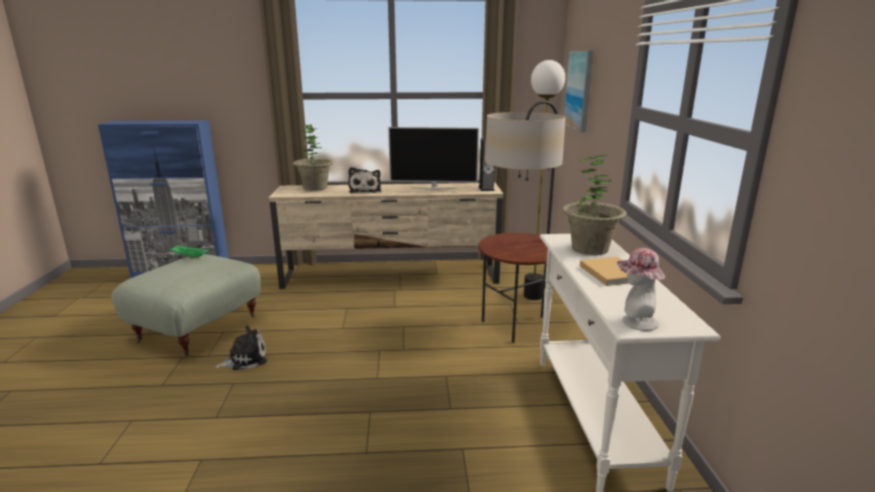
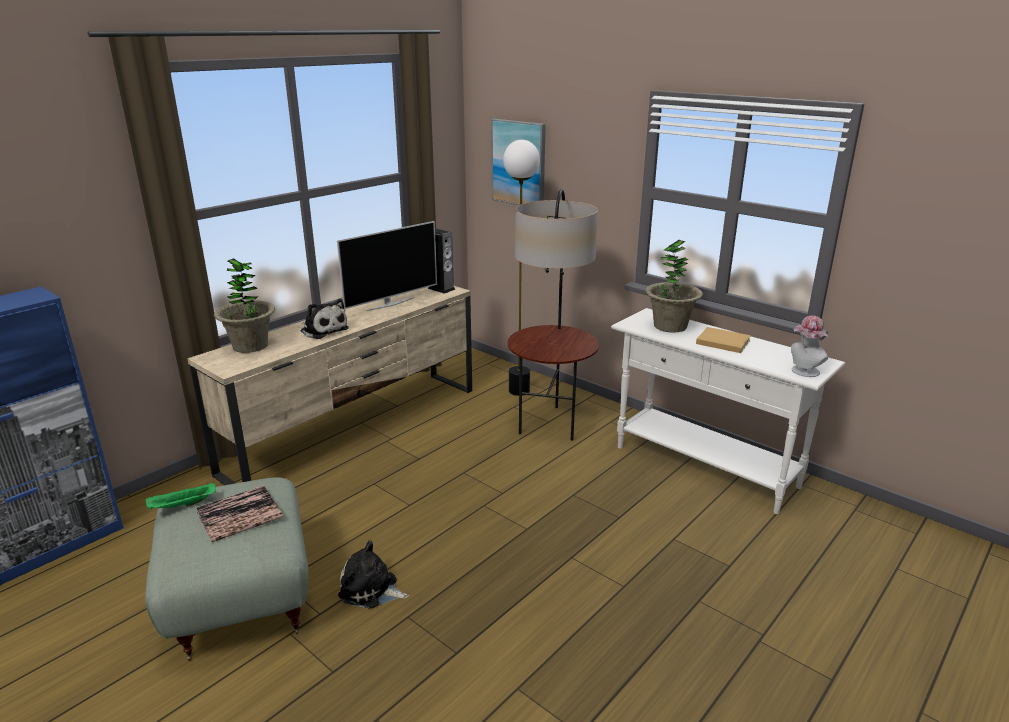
camera: 45 degrees left, 5 degrees up
(195, 270) = (239, 515): none -> book
(245, 359) = (371, 590): plush toy -> plush toy turned 90 degrees counterclockwise

